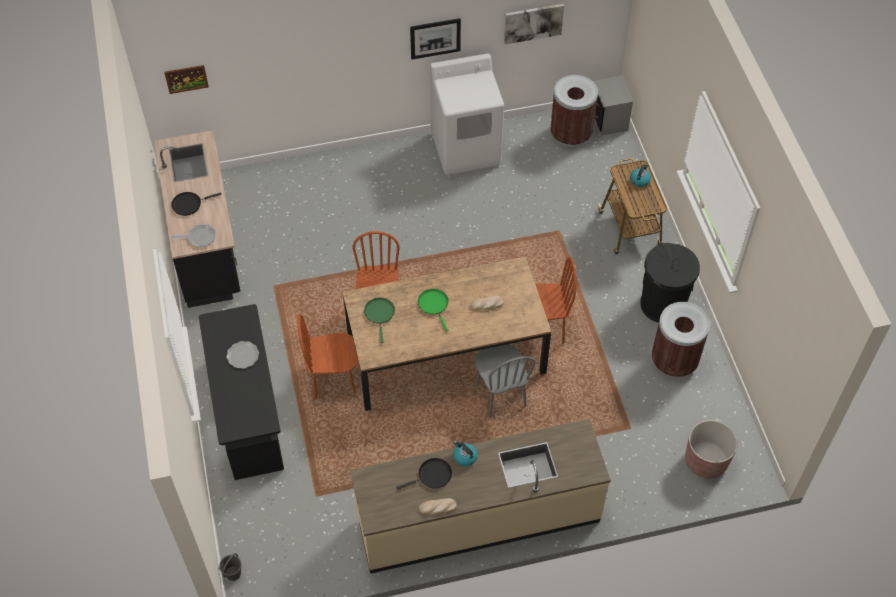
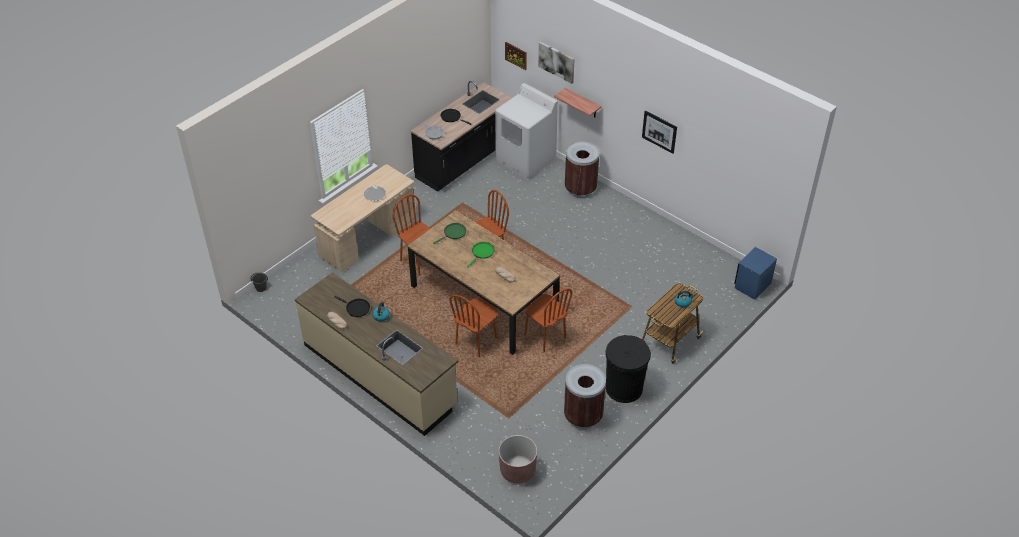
camera: 55 degrees right, 10 degrees down
(248, 412) = (367, 238): black desk -> beige desk
(311, 73) = (583, 103): none -> shelf
(466, 148) = (651, 230): white washing machine -> white washing machine (526, 160)
(500, 395) = (476, 341): grey chair -> brown chair
(533, 23) = (724, 166): picture -> picture (556, 62)
(571, 134) = (718, 273): brown trash can -> brown trash can (580, 189)
(608, 120) = (752, 285): grey nightstand -> blue nightstand

